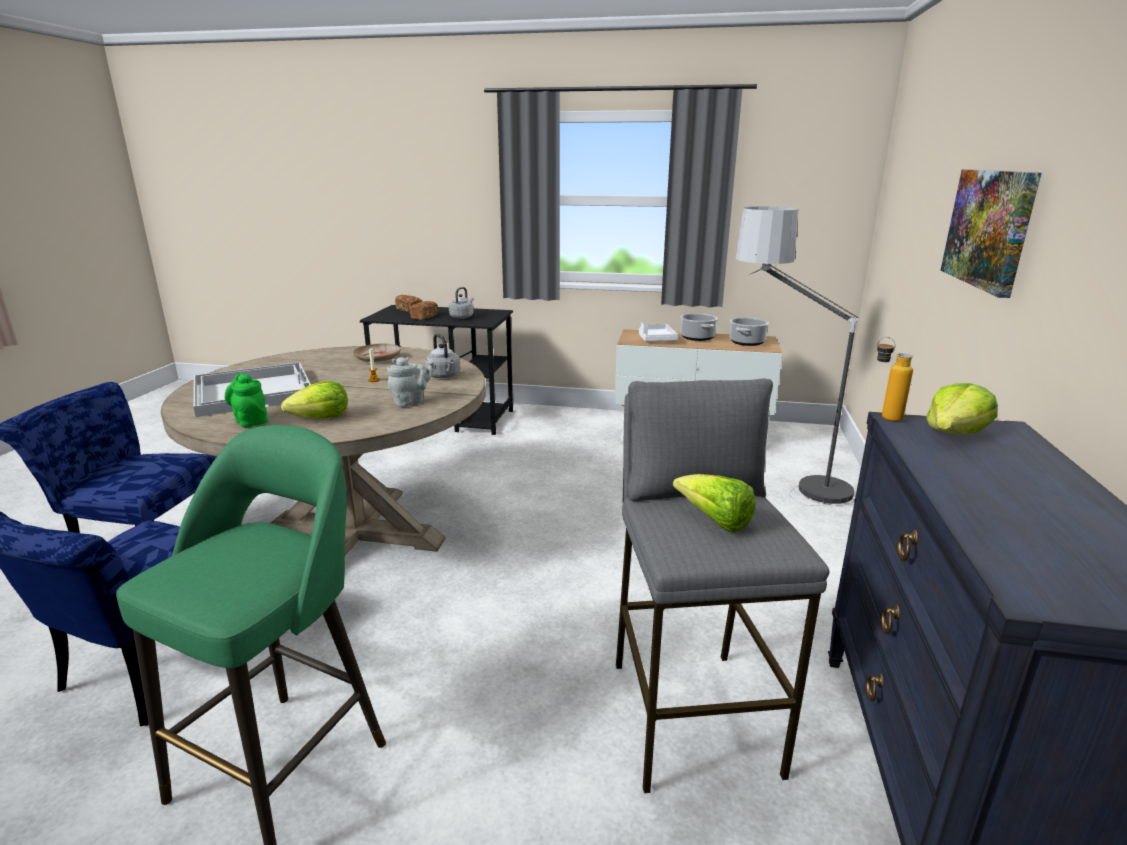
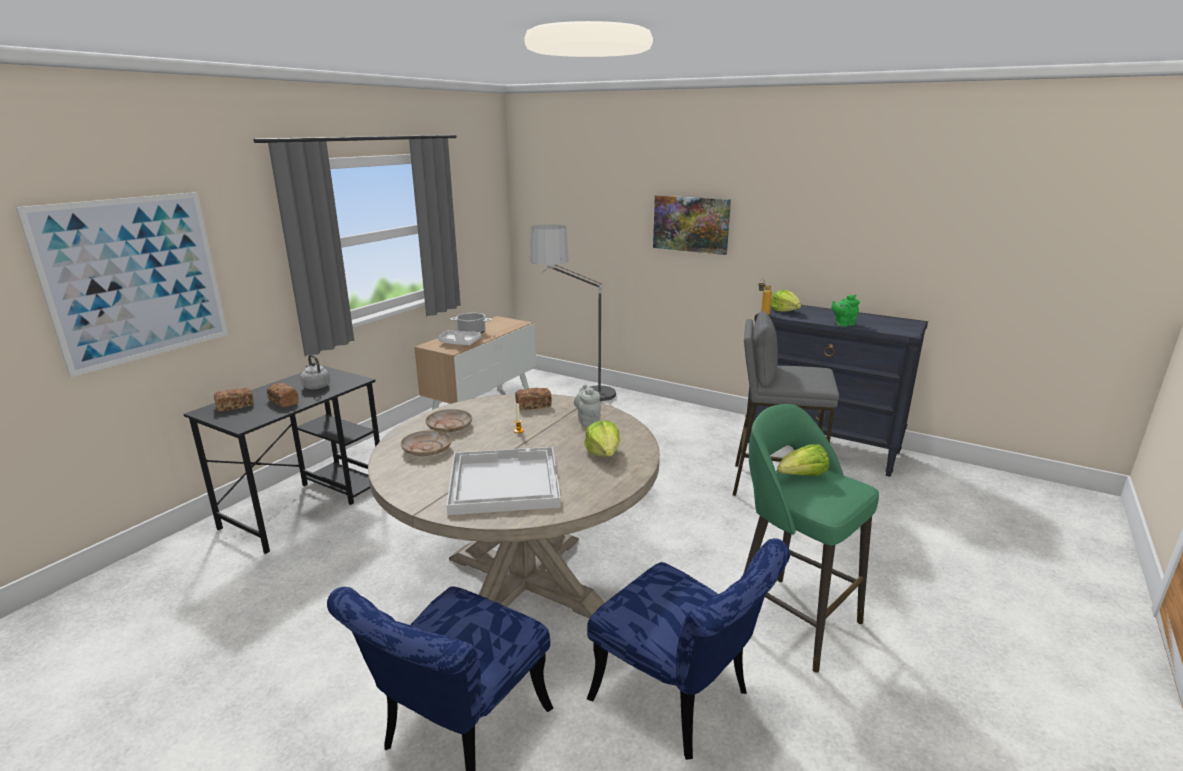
camera: 70 degrees left, 0 degrees up
(250, 421) = (590, 481): green teapot -> green teapot (843, 324)
(325, 360) = (427, 449): none -> beige plate
(392, 198) = (136, 279): none -> picture
(444, 376) = (533, 405): grey kettle -> bread
(714, 521) = (799, 374): lettuce -> lettuce (802, 477)
(746, 342) = (501, 324): cooking pot -> none

